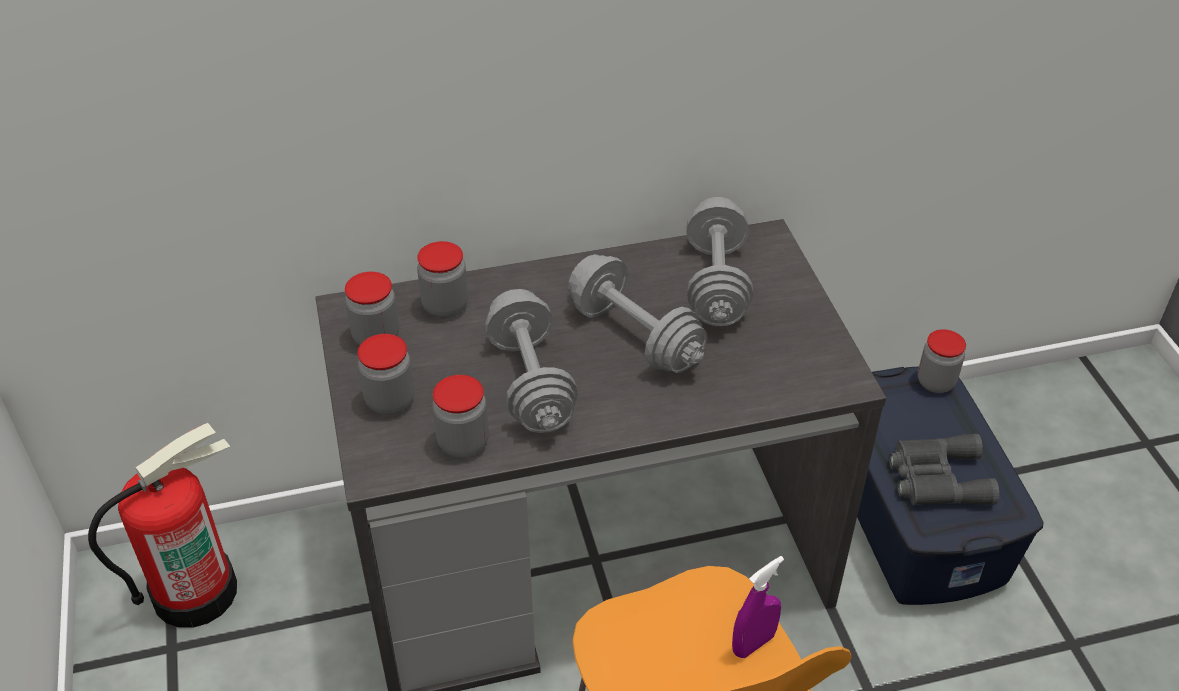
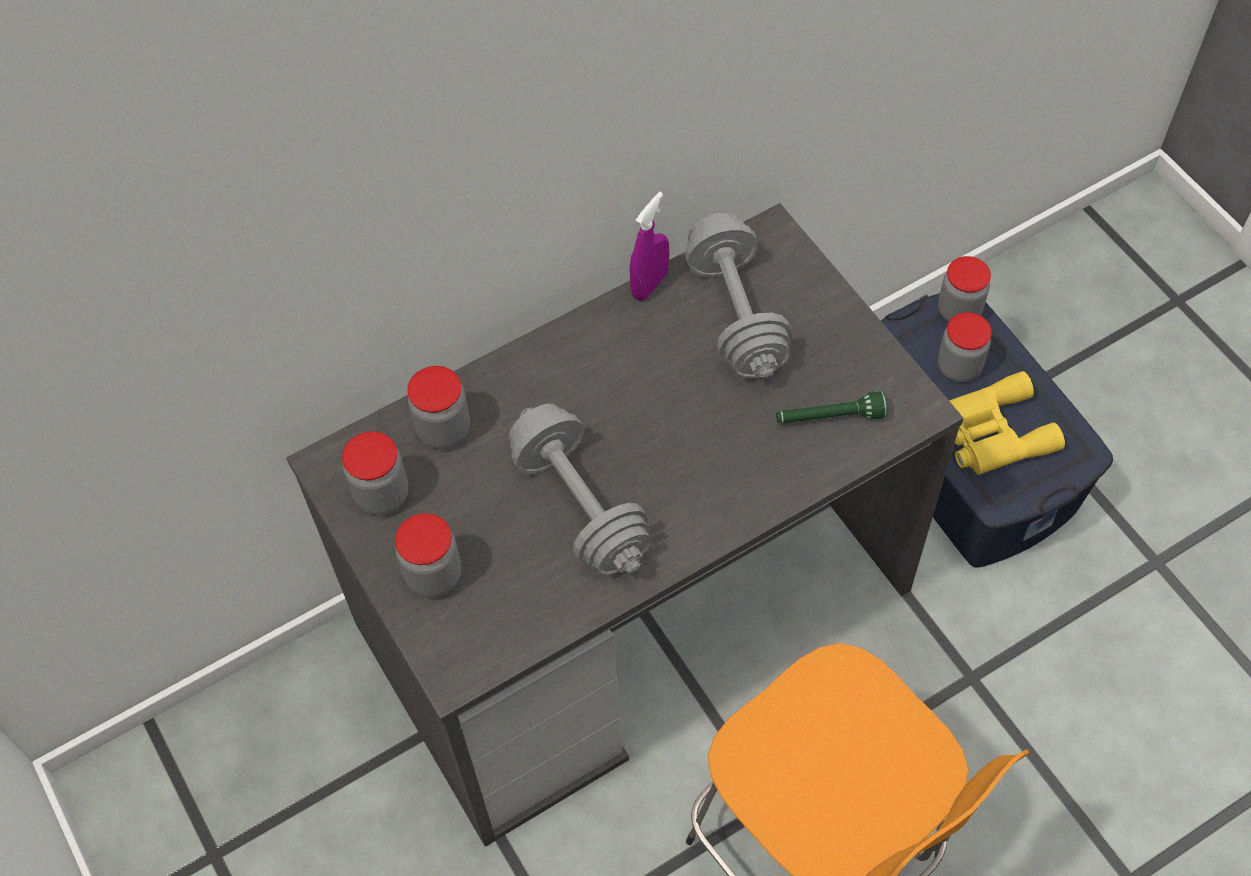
camera: 15 degrees left, 15 degrees up
(195, 591) = (210, 780): fire extinguisher -> none
(463, 443) = (537, 606): jar -> jar (959, 367)
(635, 336) = (672, 412): grey dumbbell -> none
(753, 643) = (894, 724): purple spray bottle -> purple spray bottle (650, 285)
(767, 370) = (829, 418): none -> green flashlight
(936, 478) = (991, 433): grey binoculars -> yellow binoculars

